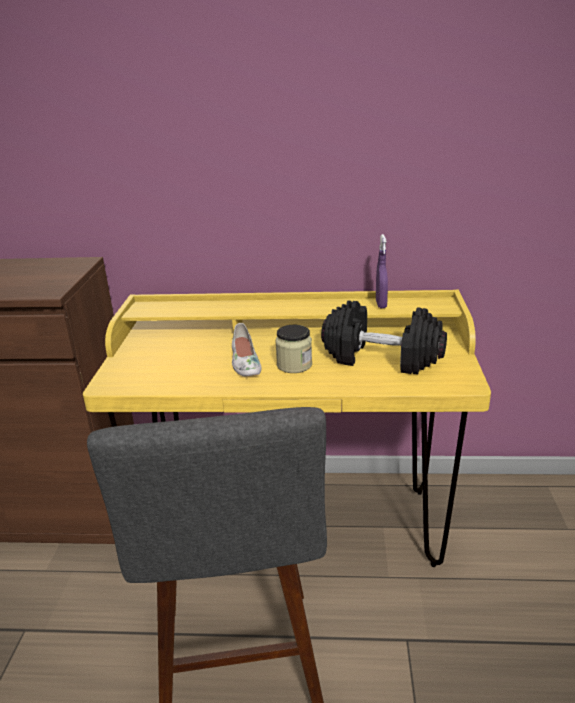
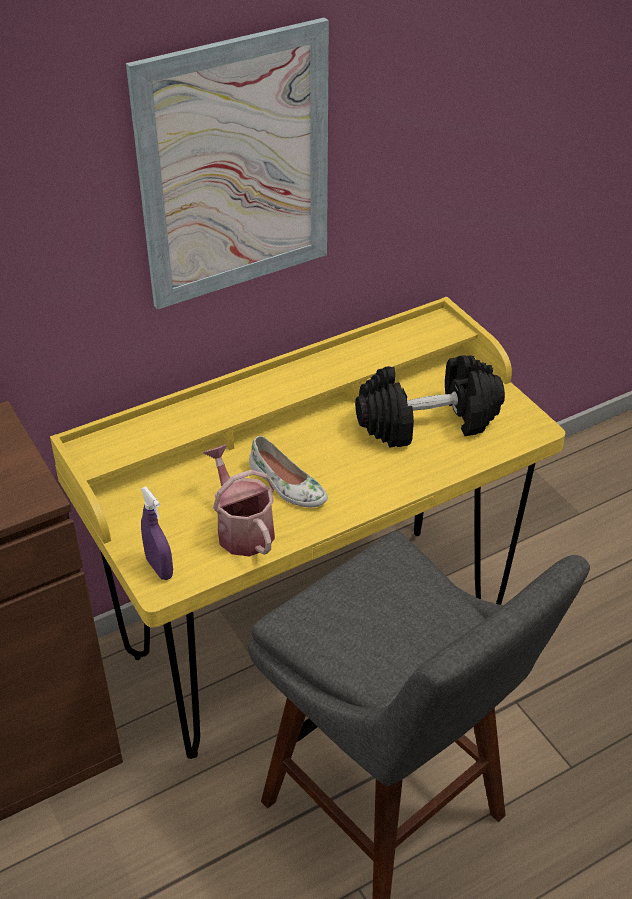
camera: 35 degrees left, 15 degrees up
(189, 374) = (242, 528): none -> watering can
(274, 127) = (235, 167): none -> picture
(294, 365) = (346, 468): jar -> none
(381, 304) = (383, 347): purple spray bottle -> purple spray bottle (159, 568)

